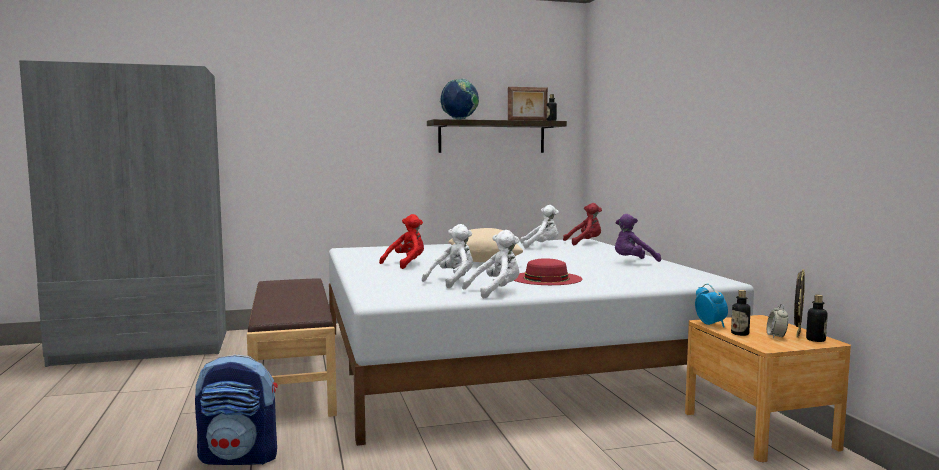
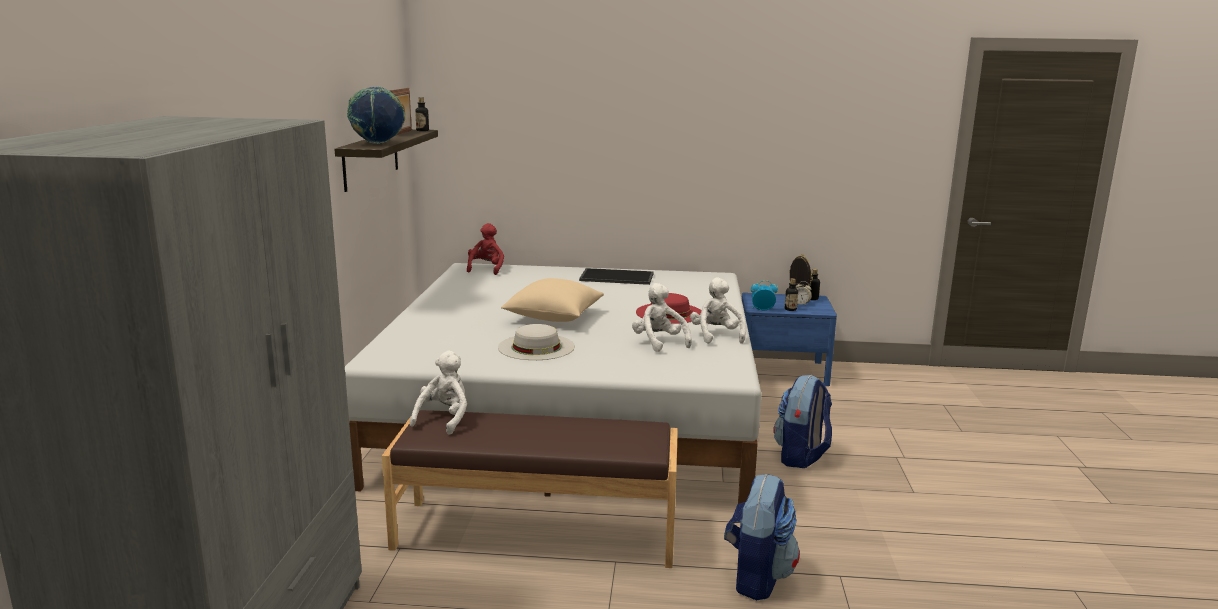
camera: 70 degrees left, 10 degrees up
(406, 264) = (536, 347): red plush toy -> white hat
(508, 459) = (801, 456): none -> backpack
(541, 246) = (484, 285): white plush toy -> white plush toy (444, 419)
(633, 262) = (616, 277): purple plush toy -> tray
(758, 430) = (782, 371): brown nightstand -> blue nightstand

